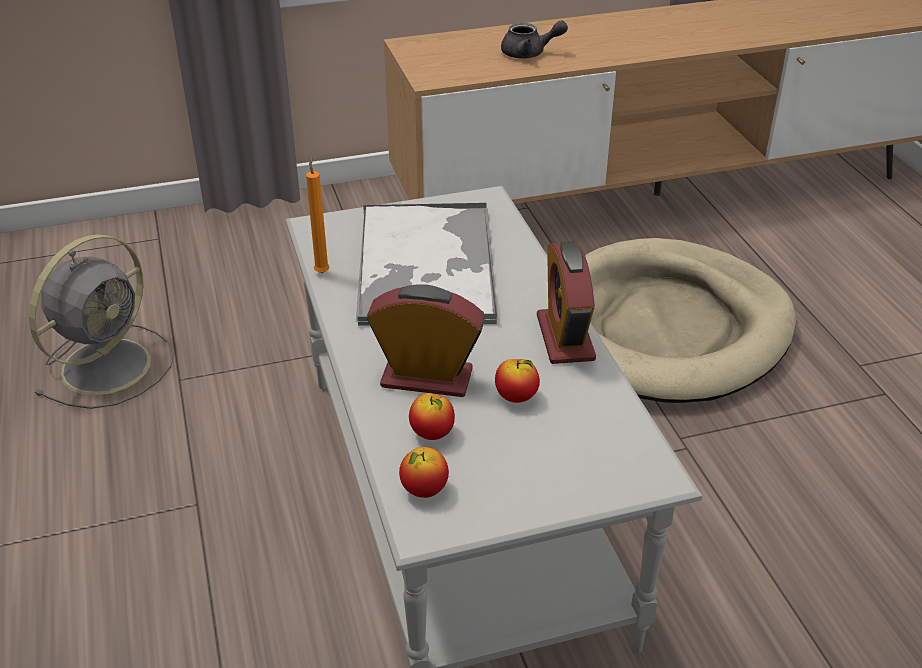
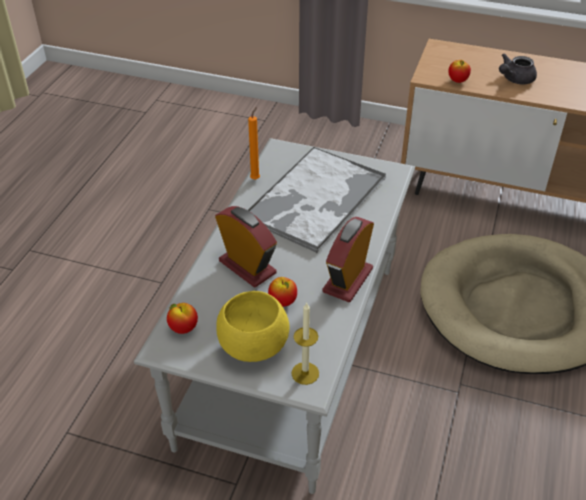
camera: 35 degrees right, 5 degrees up
(109, 364) = (182, 185): grey fan -> none
(432, 434) = (218, 300): apple -> apple (457, 81)
(529, 53) = (514, 79): grey teapot -> grey teapot turned 105 degrees clockwise
(537, 465) = (253, 346): none -> yellow bowl
(631, 463) = (305, 373): none -> candle

